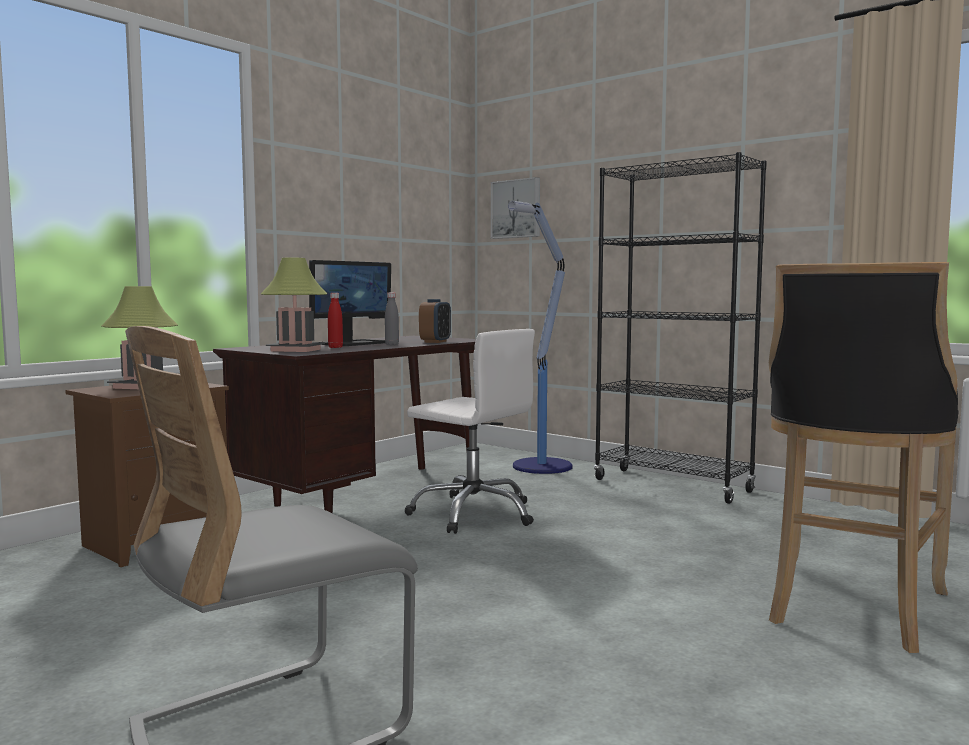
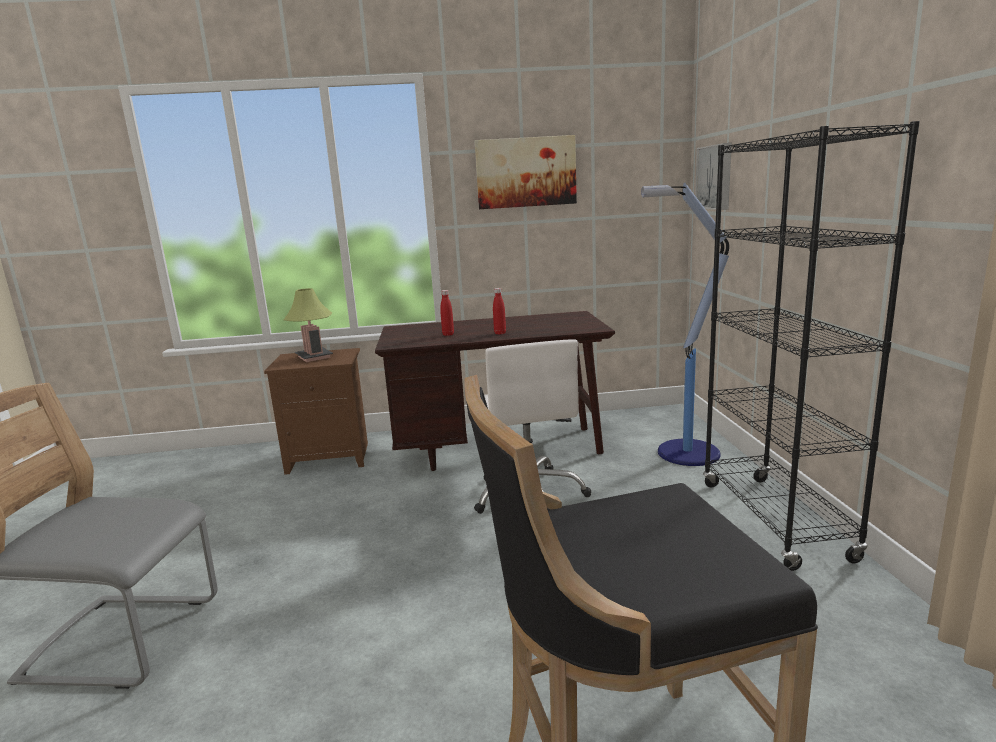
camera: 45 degrees right, 10 degrees up
(295, 350) = (409, 337): table lamp -> none
(345, 180) = (525, 172): none -> picture
(353, 343) = (486, 326): monitor -> none
(392, 344) = (500, 333): grey bottle -> red bottle
(435, 342) = (550, 330): alarm clock -> none

